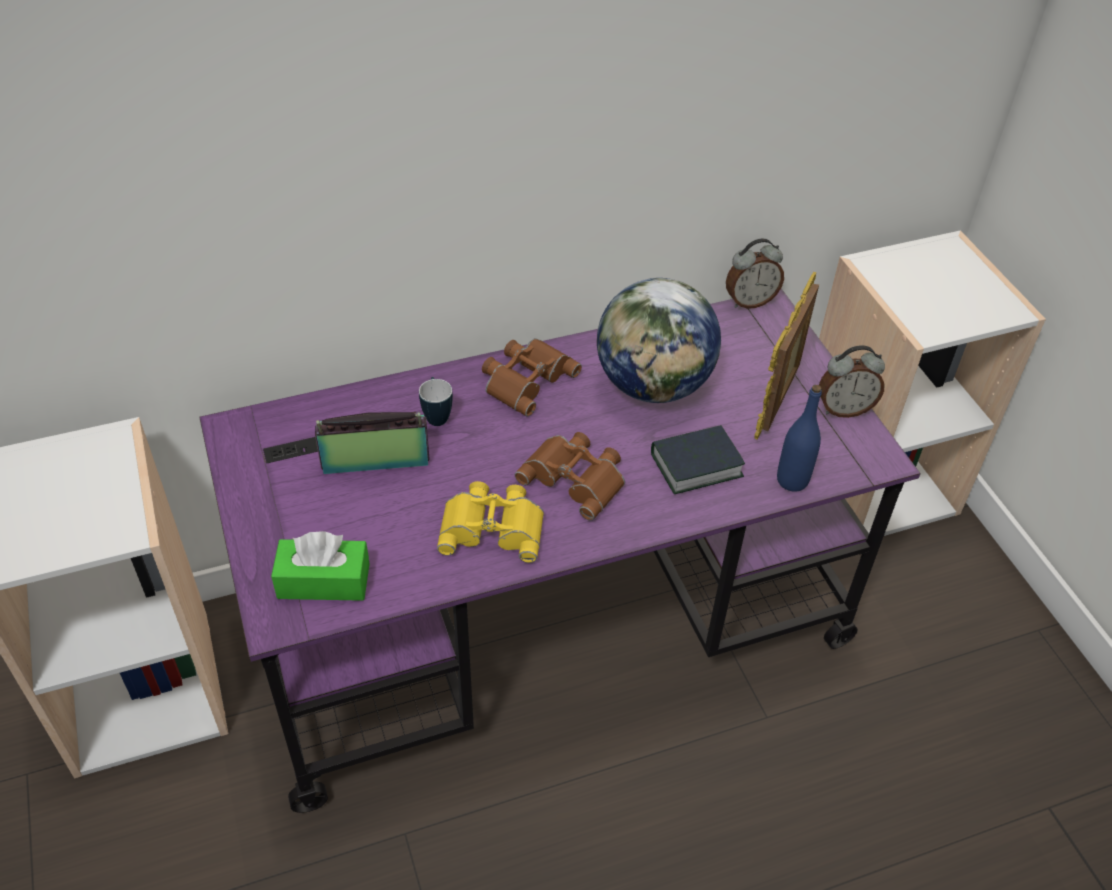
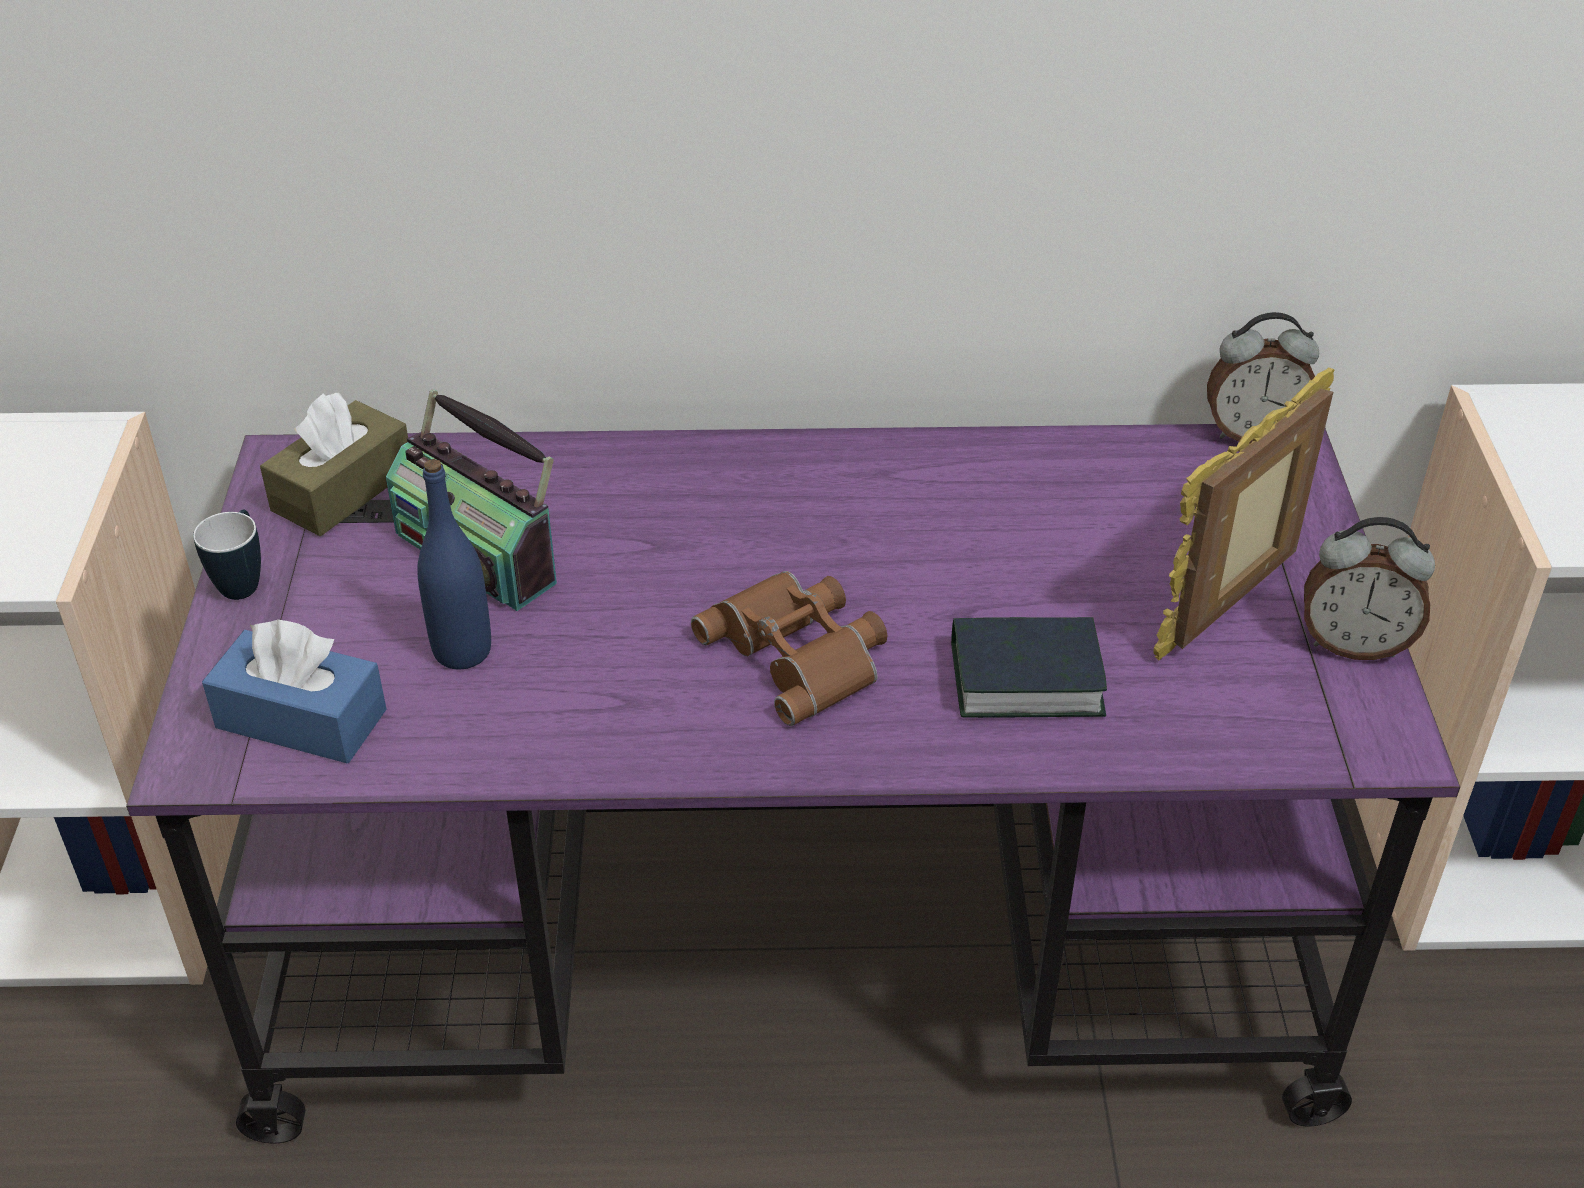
camera: 20 degrees right, 5 degrees down
(277, 438) = (343, 489): none -> brown tissue box
(323, 581) = (301, 719): green tissue box -> blue tissue box
(375, 460) = (479, 555): radio -> radio turned 150 degrees counterclockwise
(436, 415) = (613, 506): mug -> mug (243, 581)
(493, 526) = (619, 699): yellow binoculars -> none
(526, 379) = (791, 480): brown binoculars -> none
(653, 386) = (1010, 535): globe -> none
(792, 480) = (1196, 743): blue bottle -> blue bottle (462, 651)

